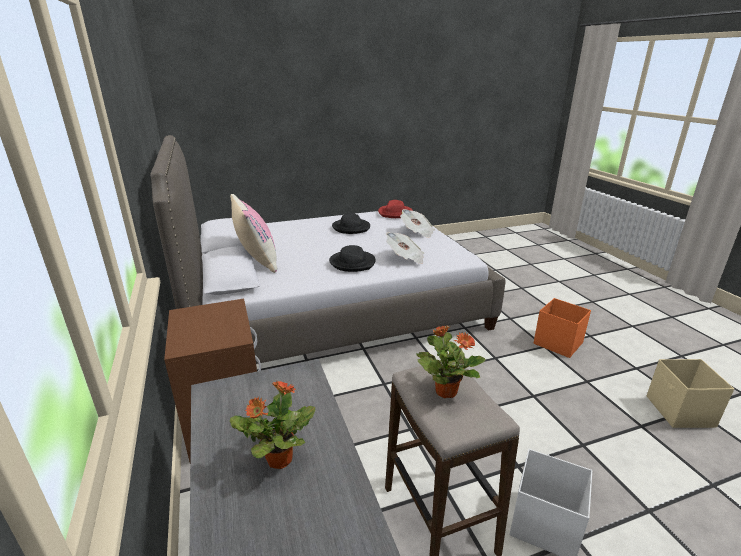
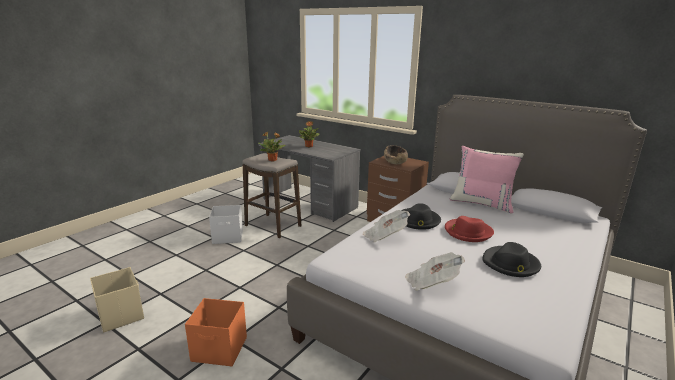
camera: 145 degrees right, 5 degrees down
(217, 325) = (395, 162): none -> brown bowl
(395, 213) = (536, 325): red hat -> red hat (467, 232)

